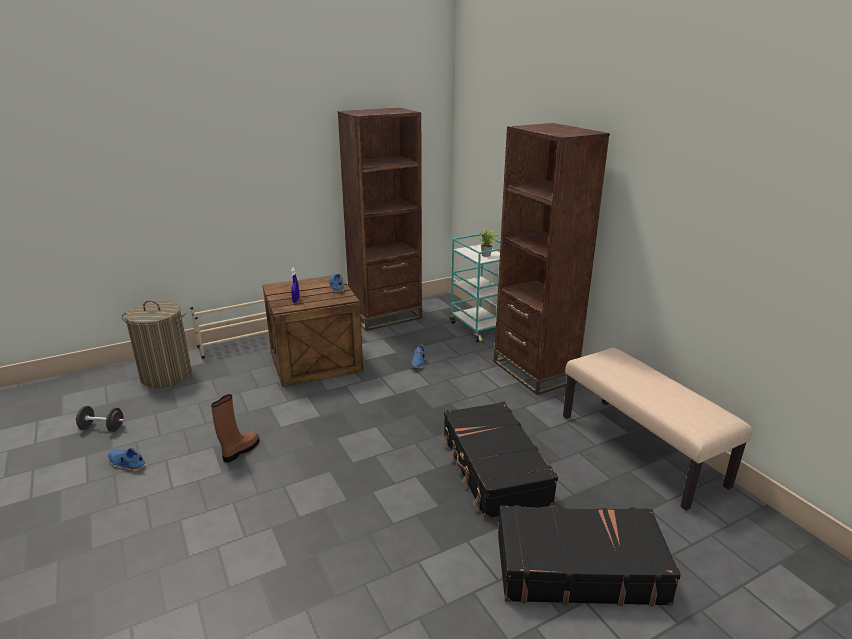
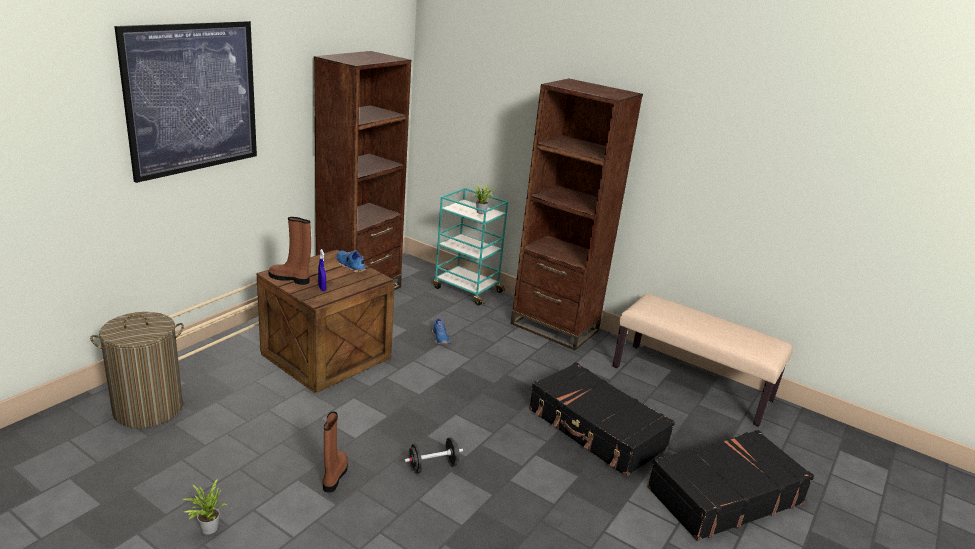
camera: 30 degrees left, 0 degrees up
(102, 428) = (125, 494): black dumbbell -> black dumbbell (433, 466)
(127, 464) = (207, 528): blue shoe -> potted plant
(223, 142) = (192, 98): none -> picture
(281, 291) = (290, 279): none -> brown boot

